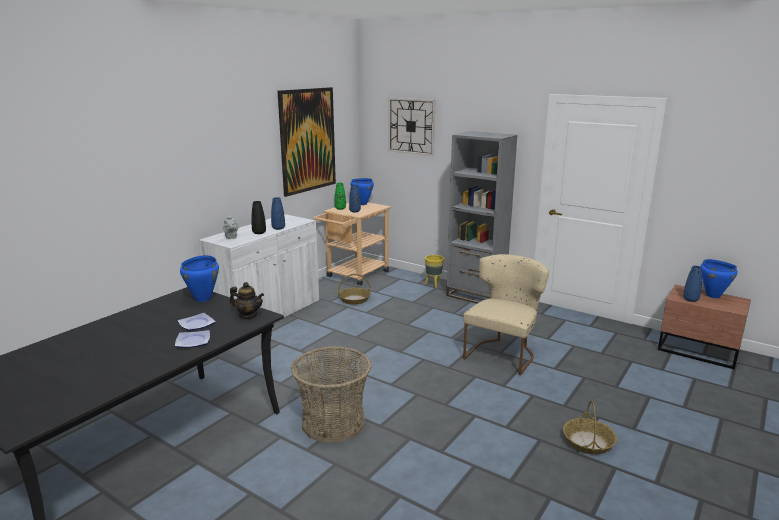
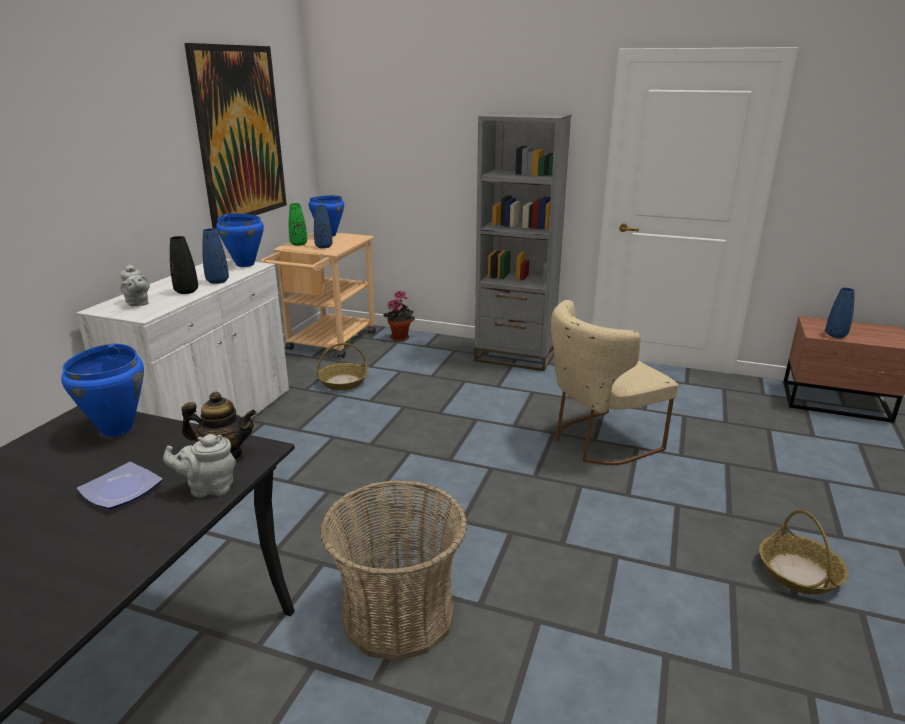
camera: 15 degrees left, 5 degrees up
(192, 341) = (125, 535): plate -> none
(235, 328) = (208, 488): none -> grey teapot
(404, 276) = (400, 337): none -> potted plant
(411, 126) = (398, 110): wall clock -> none
(433, 285) = (449, 346): yellow planter -> none
(503, 353) = (598, 441): beige chair -> beige chair turned 135 degrees counterclockwise
(713, 295) = (855, 326): blue cooking pot -> blue cooking pot (245, 264)

